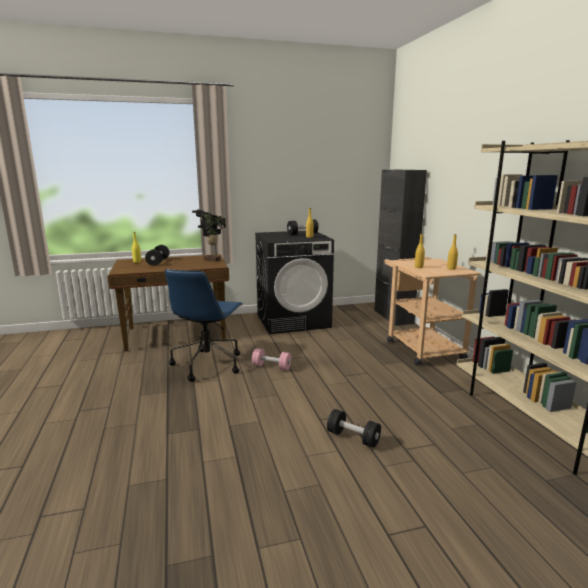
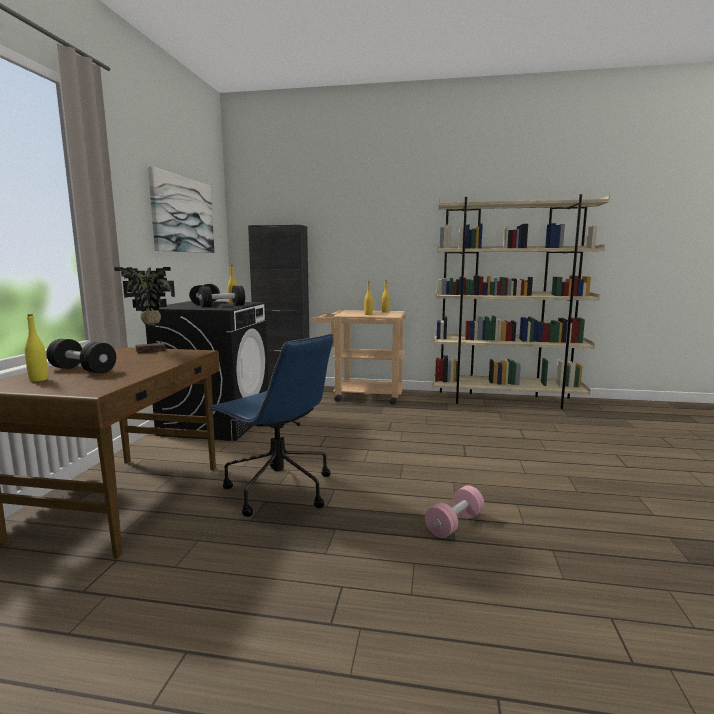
camera: 65 degrees left, 5 degrees down
(271, 367) = (333, 455): pink dumbbell -> pink dumbbell (454, 524)
(319, 165) = (183, 215): none -> picture
(353, 438) = (502, 450): black dumbbell -> black dumbbell (222, 306)

